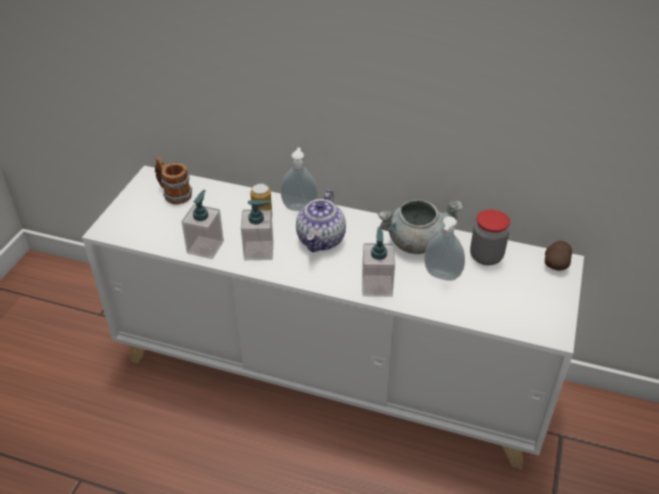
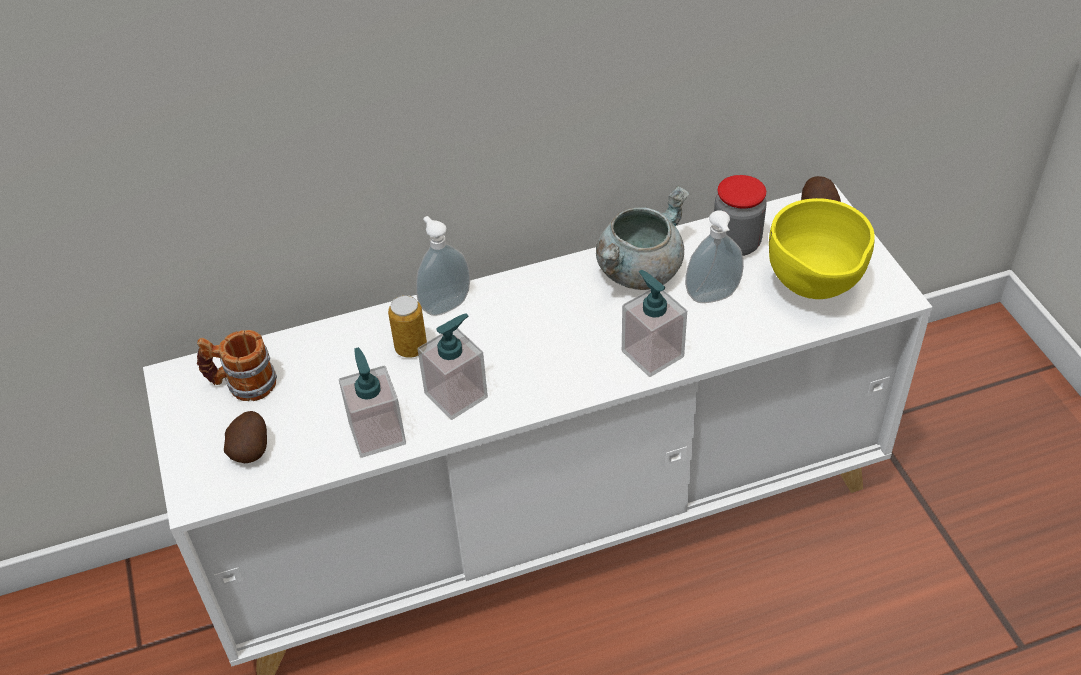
camera: 35 degrees left, 5 degrees up
(147, 223) = (251, 448): none -> potato
(321, 240) = (522, 334): teapot -> none
(506, 304) = (814, 290): none -> yellow bowl

